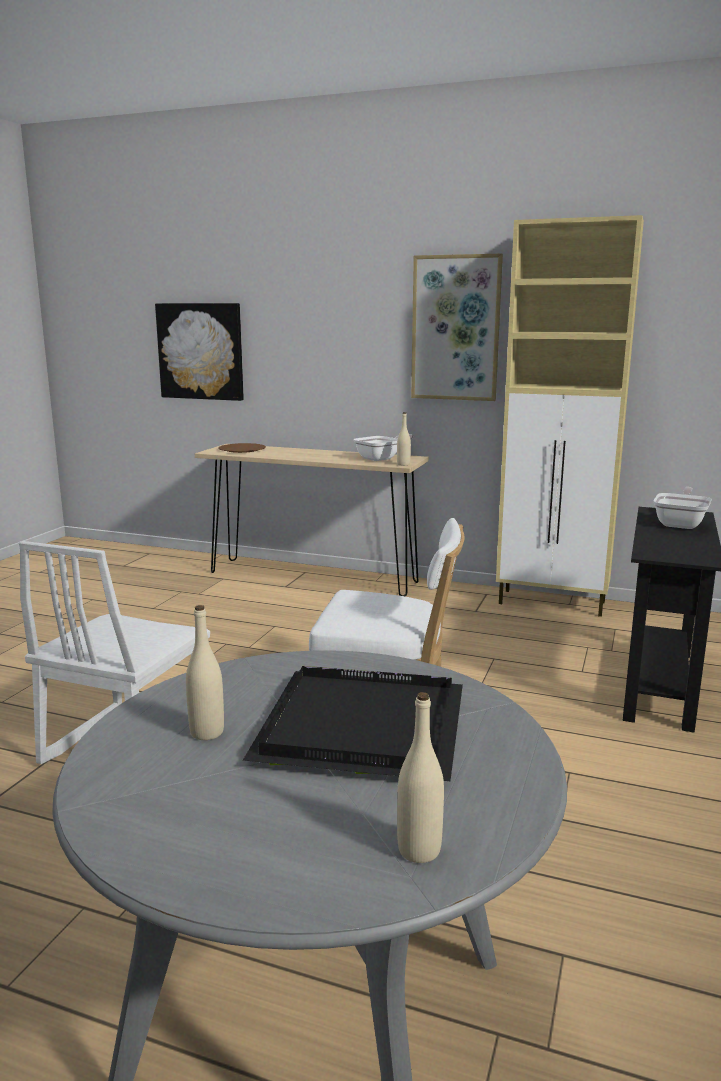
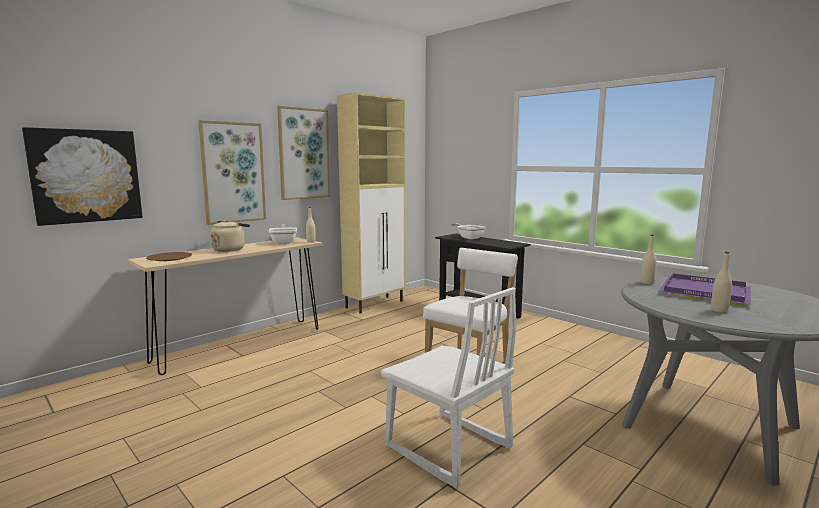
camera: 65 degrees left, 5 degrees down
(309, 453) = (230, 249): none -> beige kettle
(346, 354) = (233, 172): none -> picture
(358, 728) = (706, 293): black tray -> purple tray
(419, 850) = (792, 297): beige bottle -> beige bottle (647, 282)

